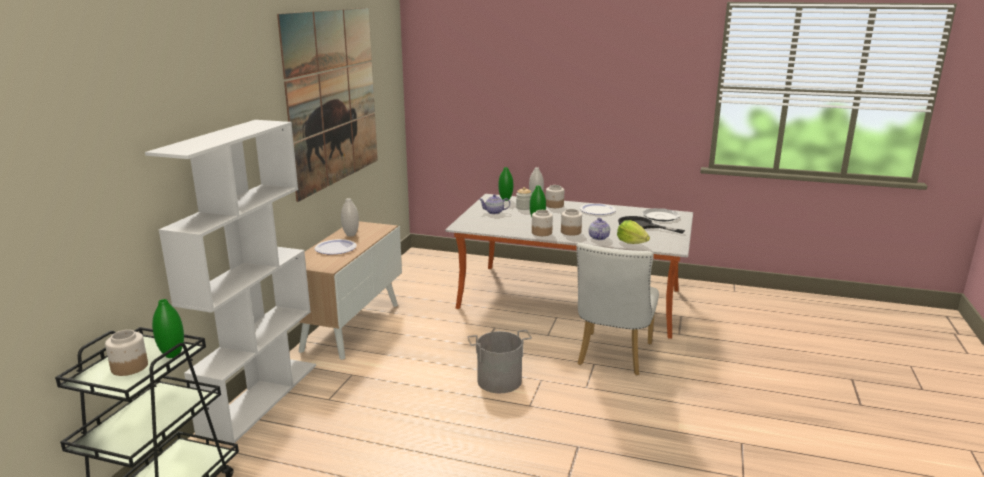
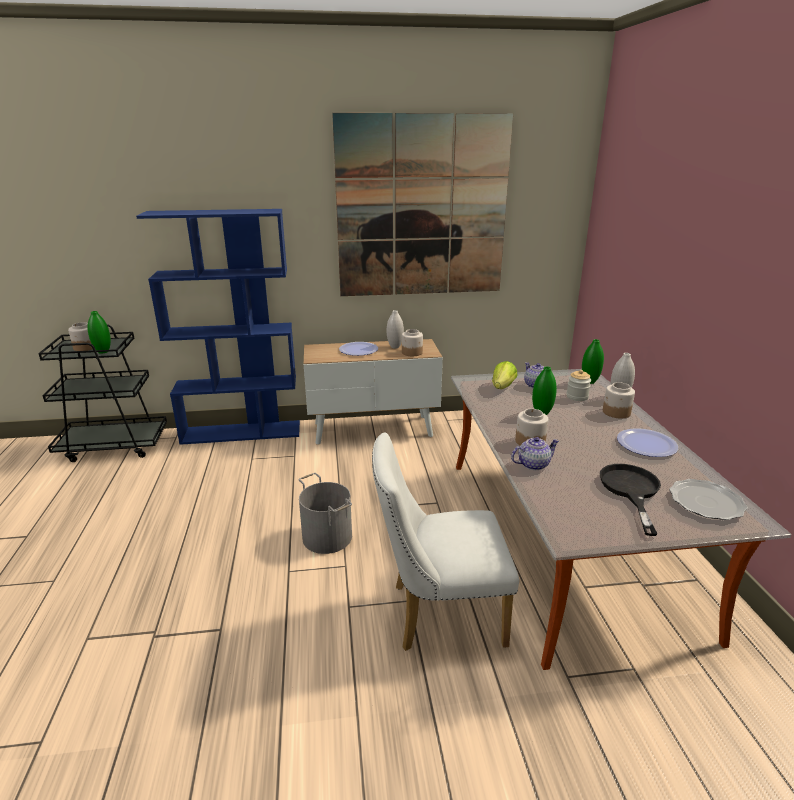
camera: 65 degrees right, 5 degrees up
(260, 397) = (242, 432): white bookcase -> blue bookcase
(542, 232) = (503, 424): jar -> jar (412, 352)
(631, 242) = (545, 494): lettuce -> lettuce (502, 387)

